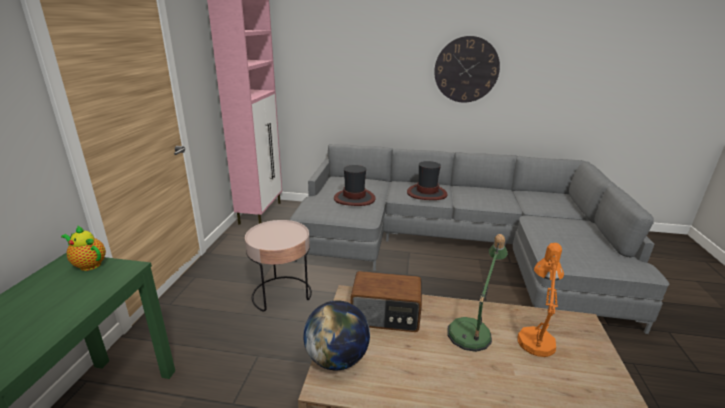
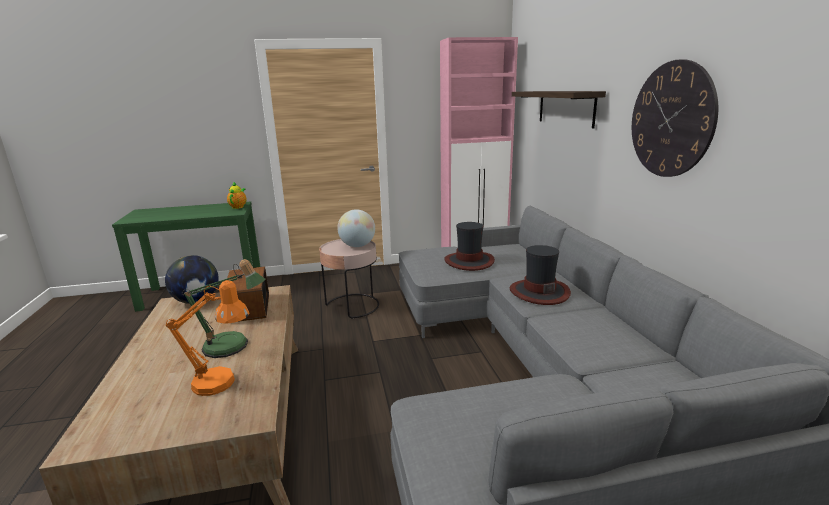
camera: 70 degrees right, 5 degrees down
(279, 229) = (357, 246): none -> globe
(351, 63) = (565, 107): none -> shelf

